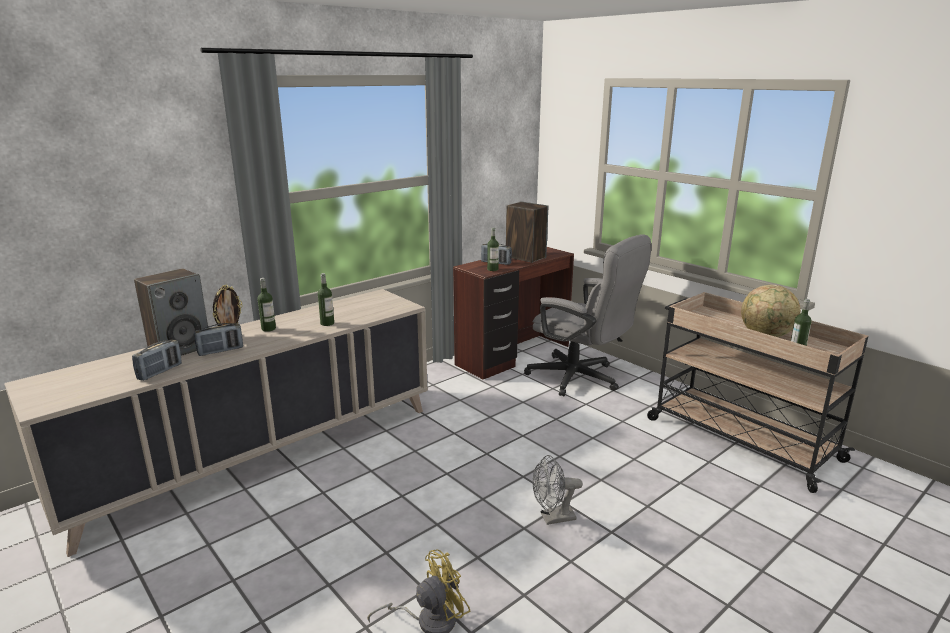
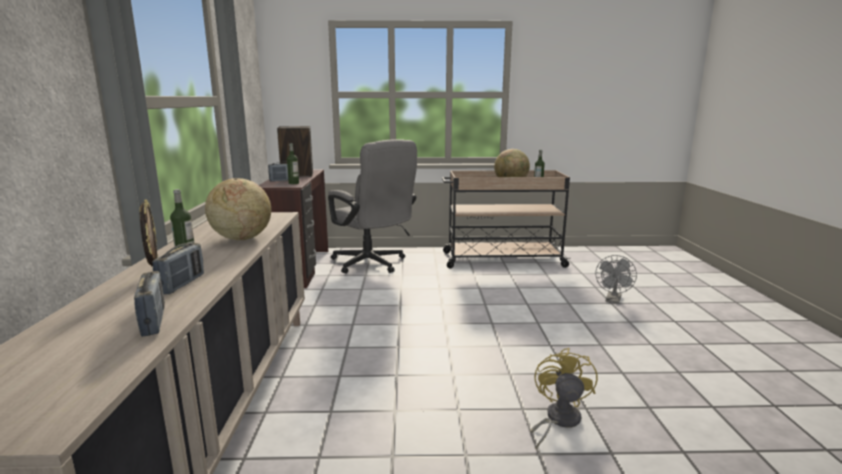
camera: 50 degrees left, 5 degrees down
(180, 348) = (112, 301): speaker -> none
(327, 323) = (241, 238): bottle -> globe
(553, 518) = (502, 333): grey fan -> grey fan (613, 300)
(581, 379) = (372, 264): grey office chair -> grey office chair turned 60 degrees clockwise

